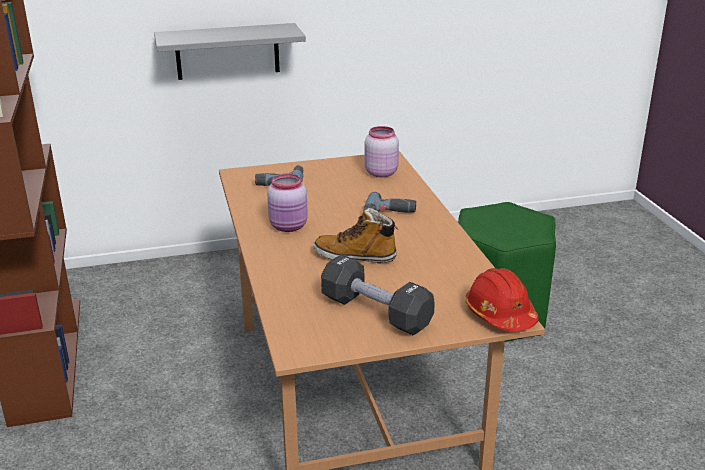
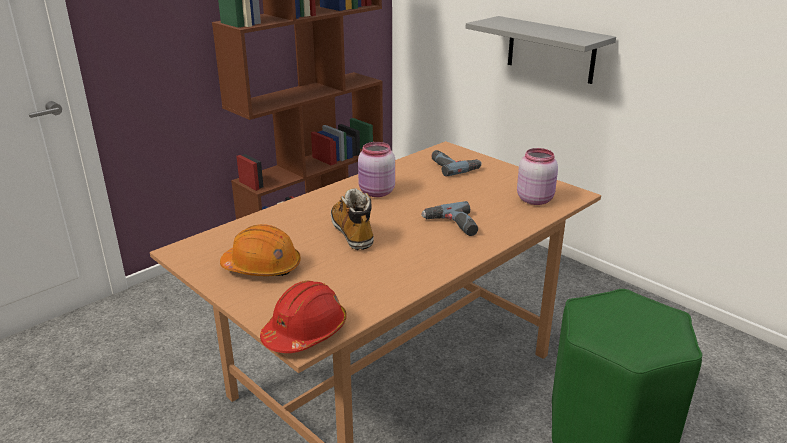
camera: 60 degrees right, 0 degrees up
(375, 312) = (262, 267): black dumbbell -> orange hard hat

